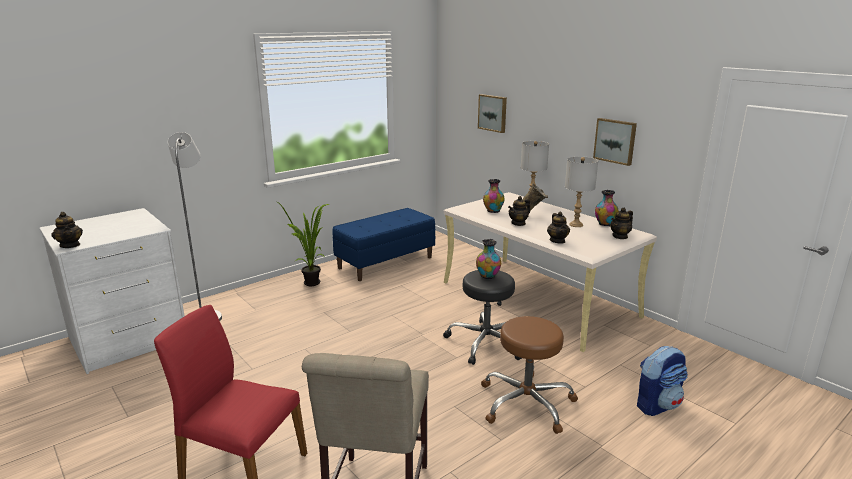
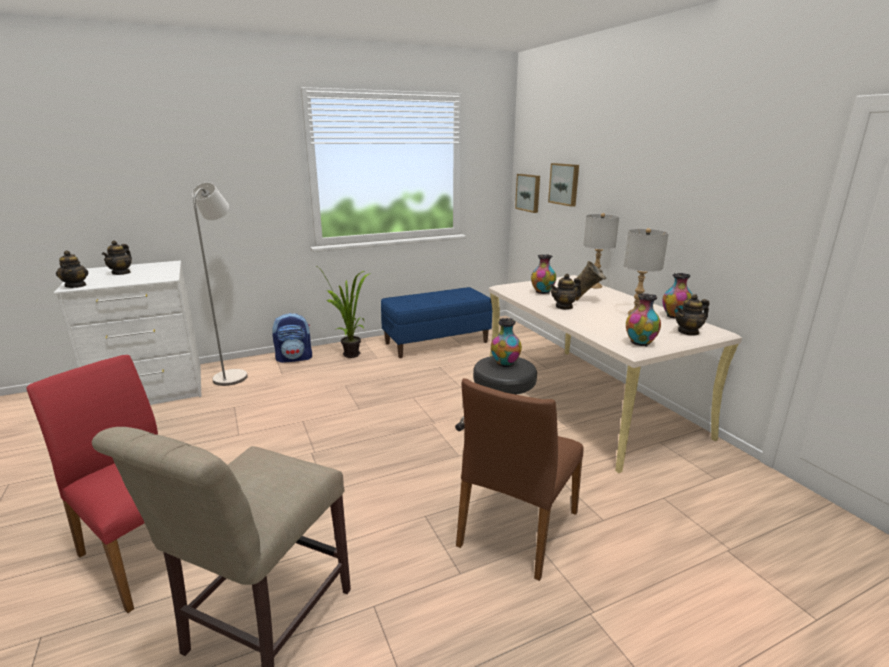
camera: 15 degrees right, 0 degrees up
(526, 403) = (516, 528): brown stool -> brown chair
(557, 241) = (601, 329): teapot -> teapot (121, 273)
(591, 249) = (640, 343): none -> vase
(615, 141) = (698, 211): picture -> picture (529, 192)
(657, 405) = (698, 565): backpack -> backpack (294, 358)

